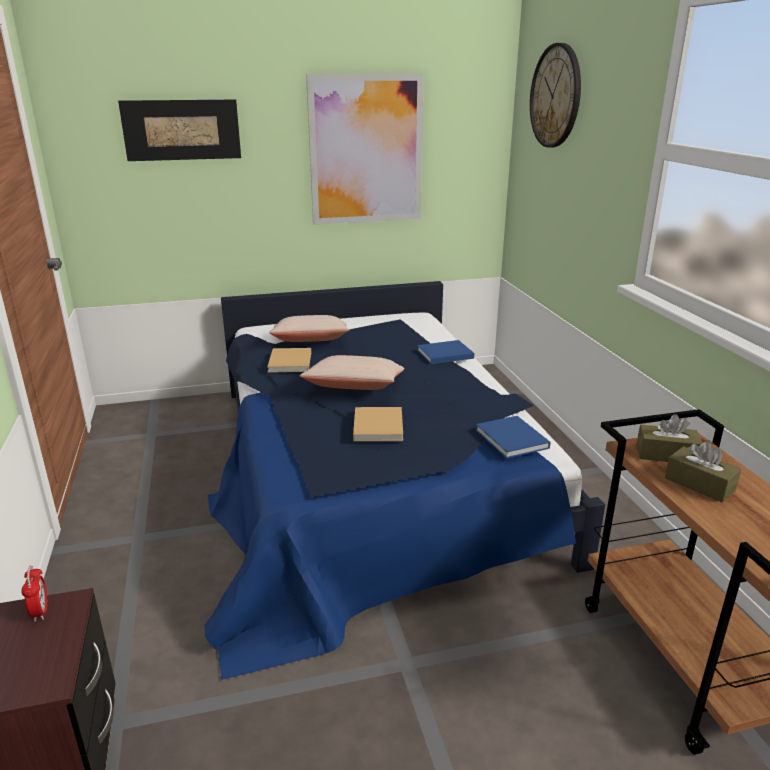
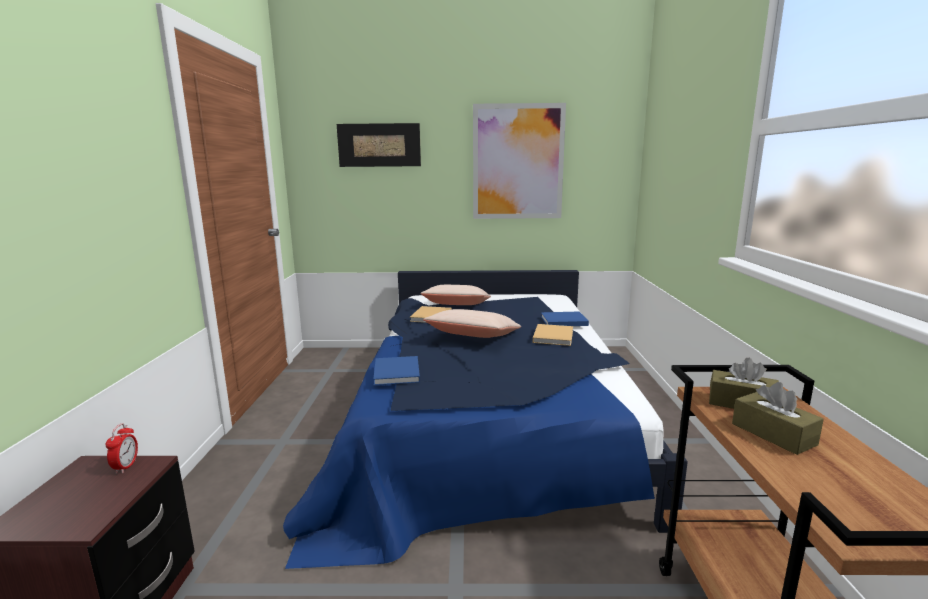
camera: 15 degrees right, 10 degrees down
(378, 425) = (477, 364): beige book -> beige book (553, 336)
(512, 440) = (597, 387): blue book -> blue book (397, 373)
(556, 96) = (673, 110): wall clock -> none

